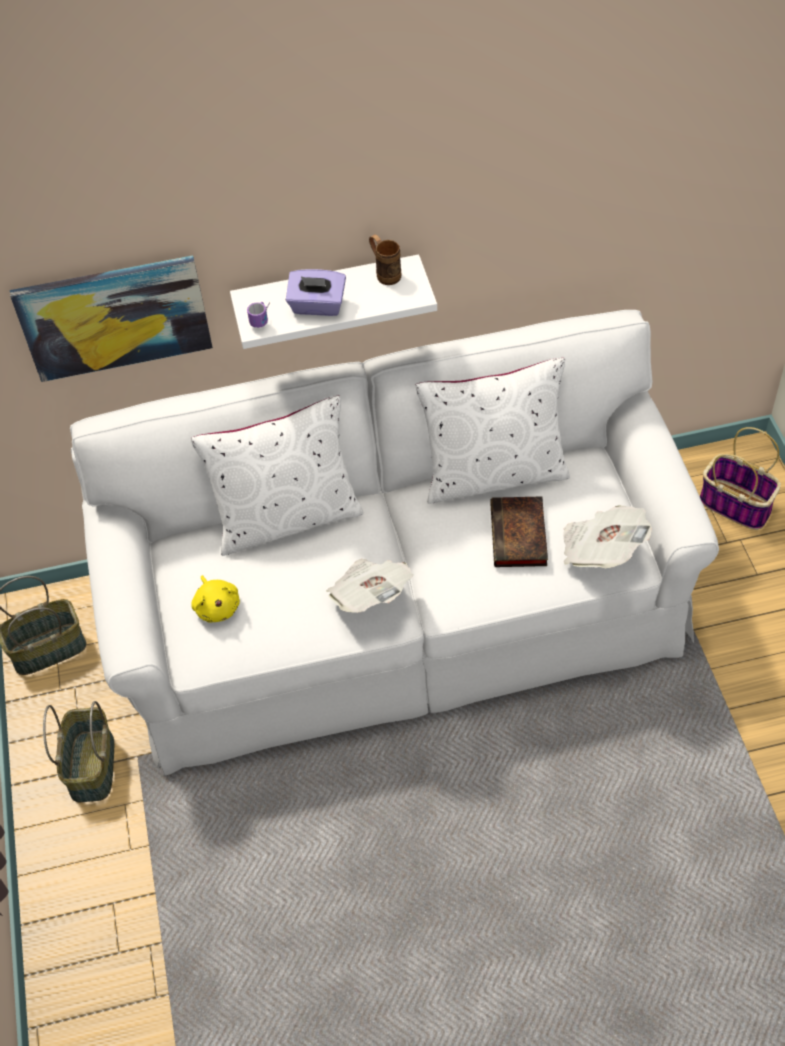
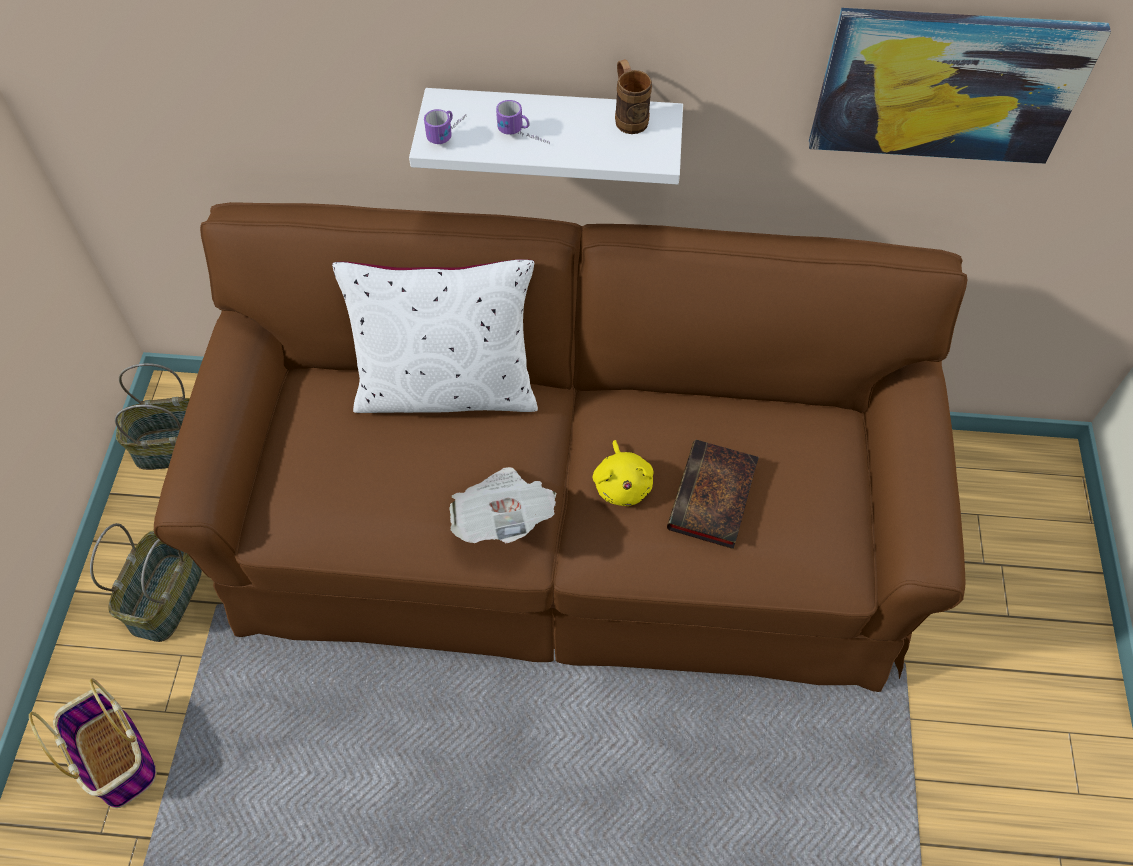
camera: 15 degrees right, 5 degrees up
(114, 317) = (274, 83): picture -> picture (948, 85)
(217, 607) = (321, 474): yellow plush toy -> yellow plush toy (622, 484)
(317, 306) = (524, 137): purple tissue box -> mug
(399, 614) = (566, 528): white sofa -> brown sofa
(493, 474) = (712, 408): white pillow -> none
(601, 550) = (809, 549): newspaper -> none
(736, 505) = (1011, 520): basket -> basket (118, 758)

